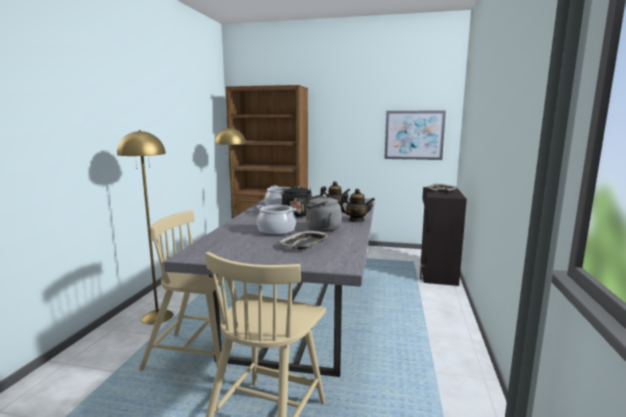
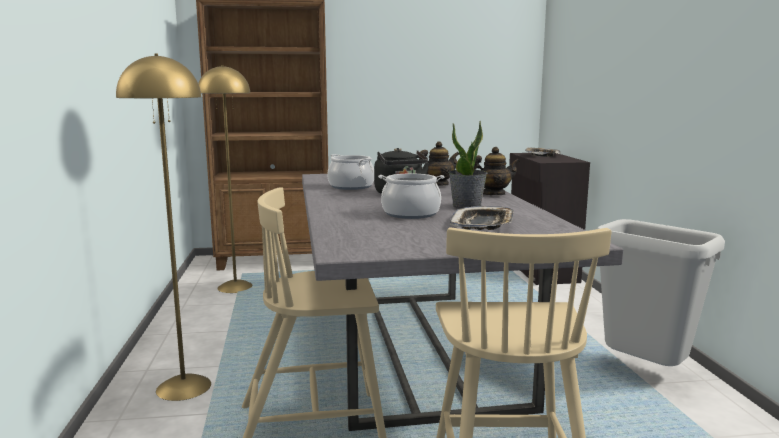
camera: 20 degrees left, 0 degrees up
(321, 229) = (467, 206): grey kettle -> potted plant
(414, 135) = (481, 81): picture -> none
(442, 362) = (645, 371): none -> grey trash can

